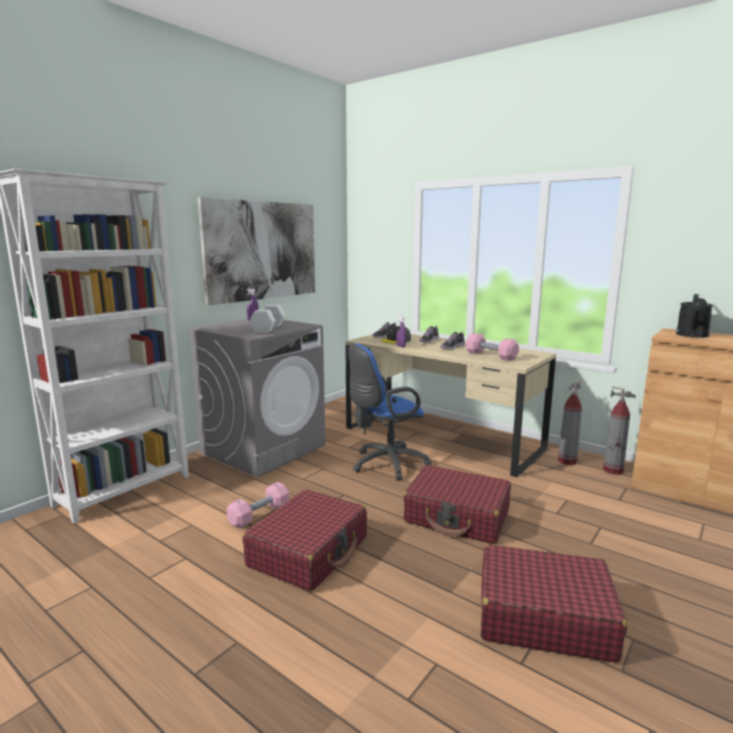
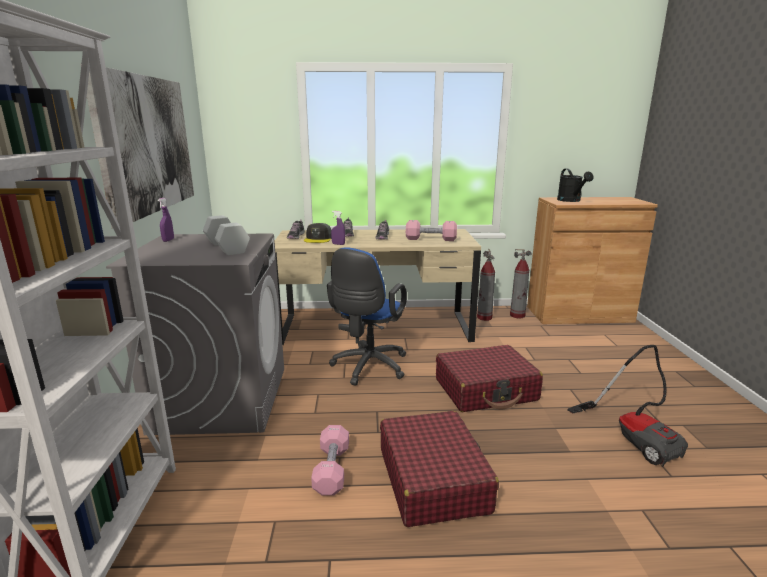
camera: 40 degrees left, 5 degrees up
(543, 617) = (634, 437): red suitcase -> vacuum cleaner

